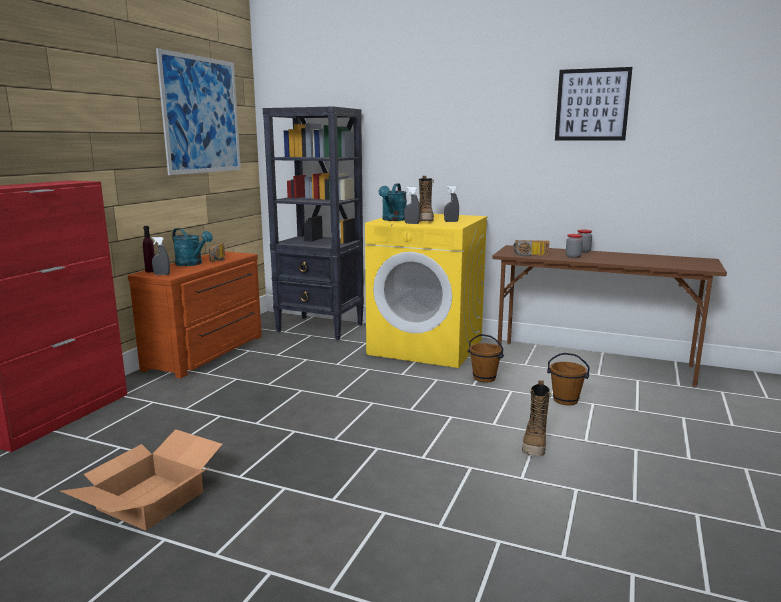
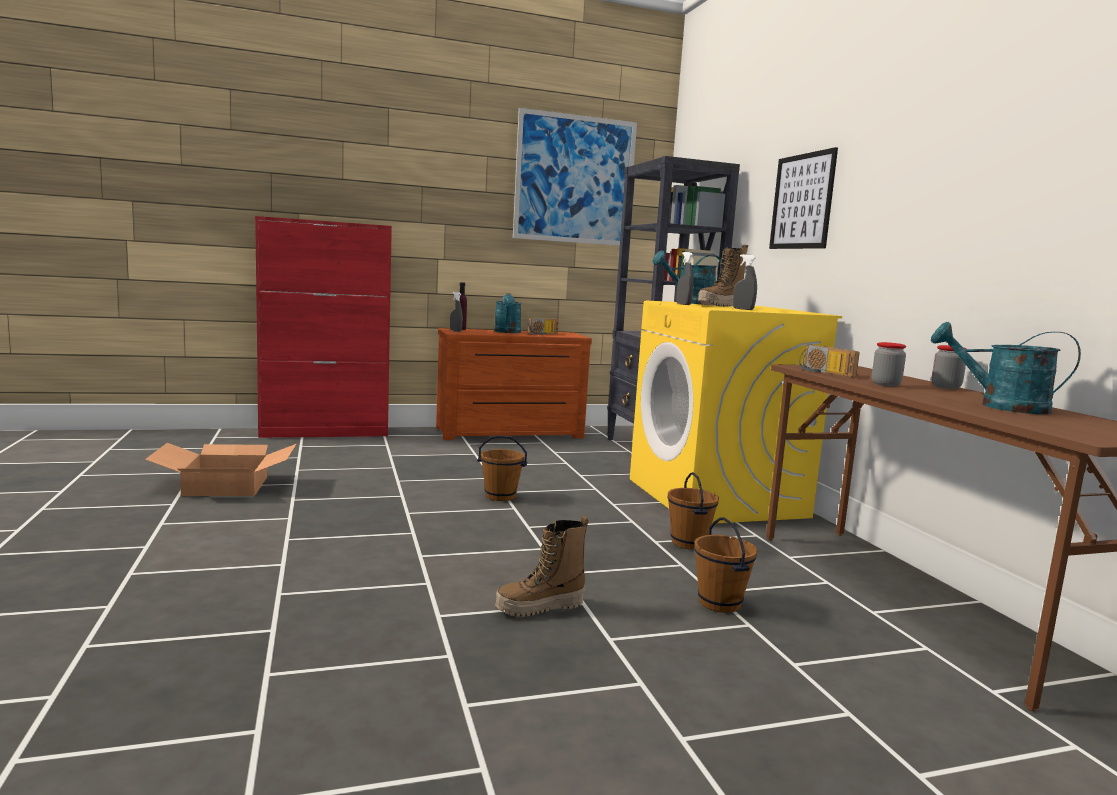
camera: 50 degrees right, 5 degrees down
(344, 399) = (500, 496): none -> brown bucket
(592, 105) = (1005, 110): picture -> picture (802, 201)
(638, 259) = (1001, 406): none -> turquoise watering can

